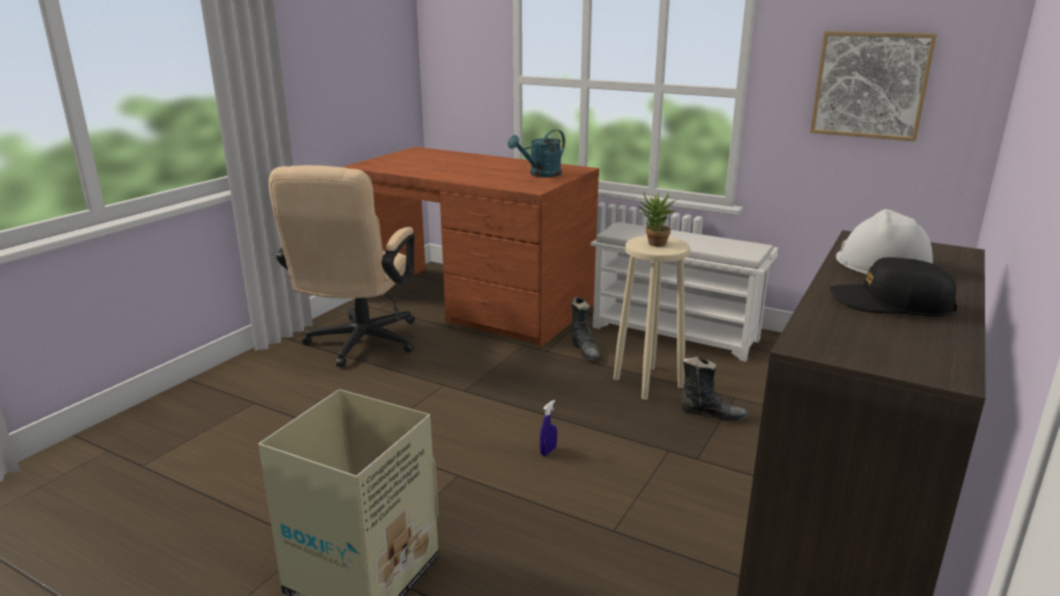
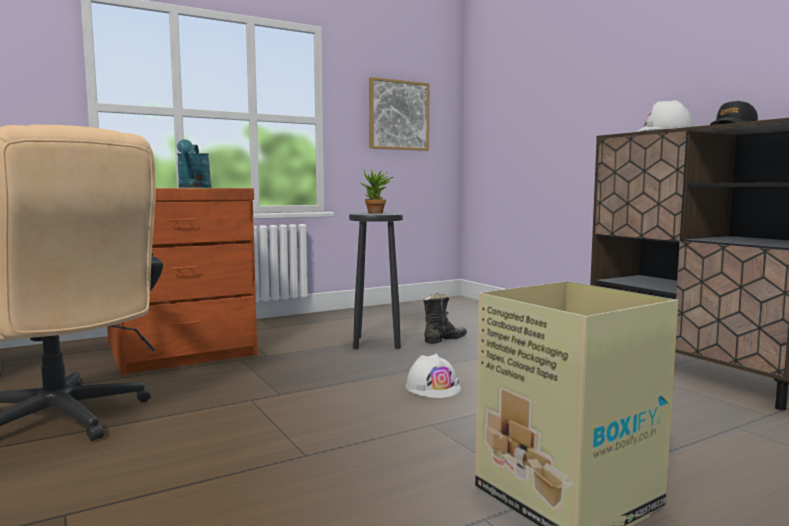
camera: 60 degrees left, 15 degrees down
(548, 451) = (433, 387): blue spray bottle -> white hard hat
(585, 351) = (294, 346): black boot -> none
(647, 382) = (376, 342): beige stool -> black stool
(676, 333) = (321, 322): white shoe rack -> none

